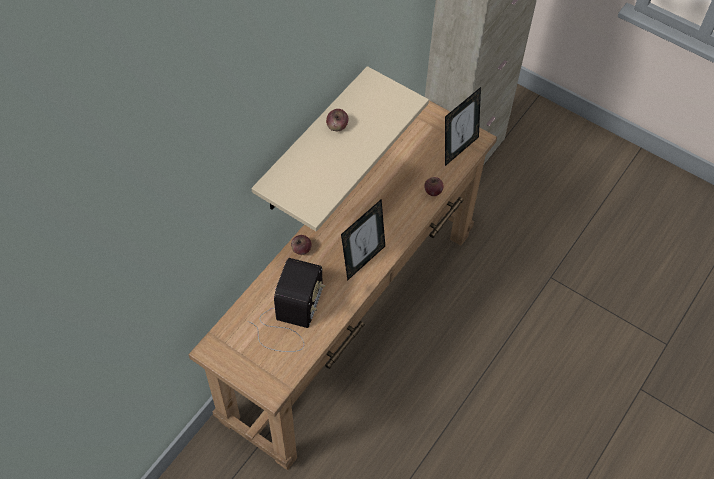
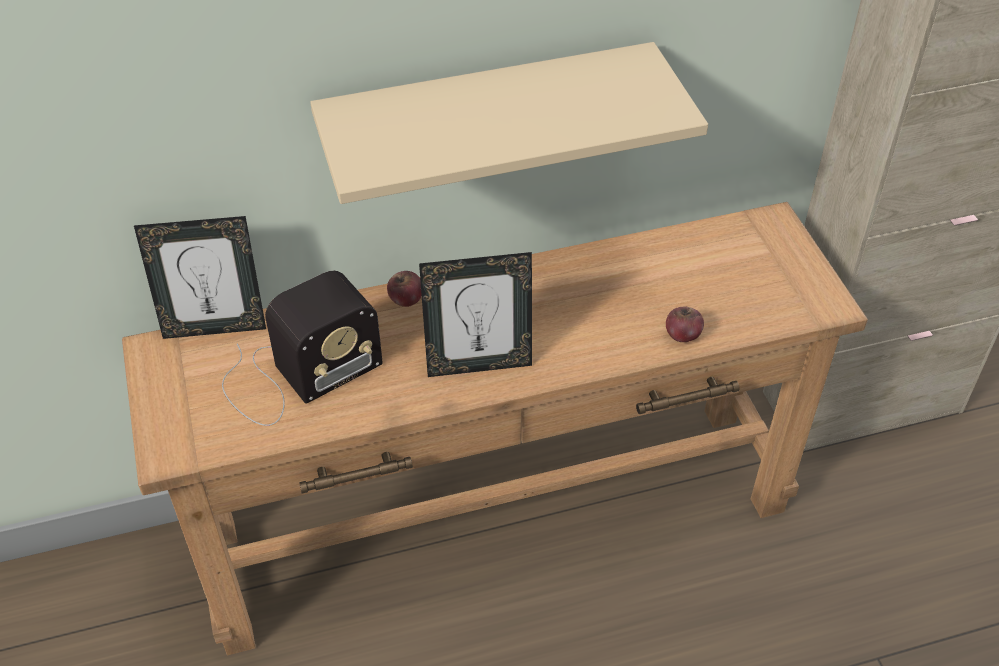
camera: 40 degrees right, 10 degrees down
(337, 126) = (520, 89): apple -> none
(458, 149) = (783, 301): picture frame -> picture frame (215, 327)

